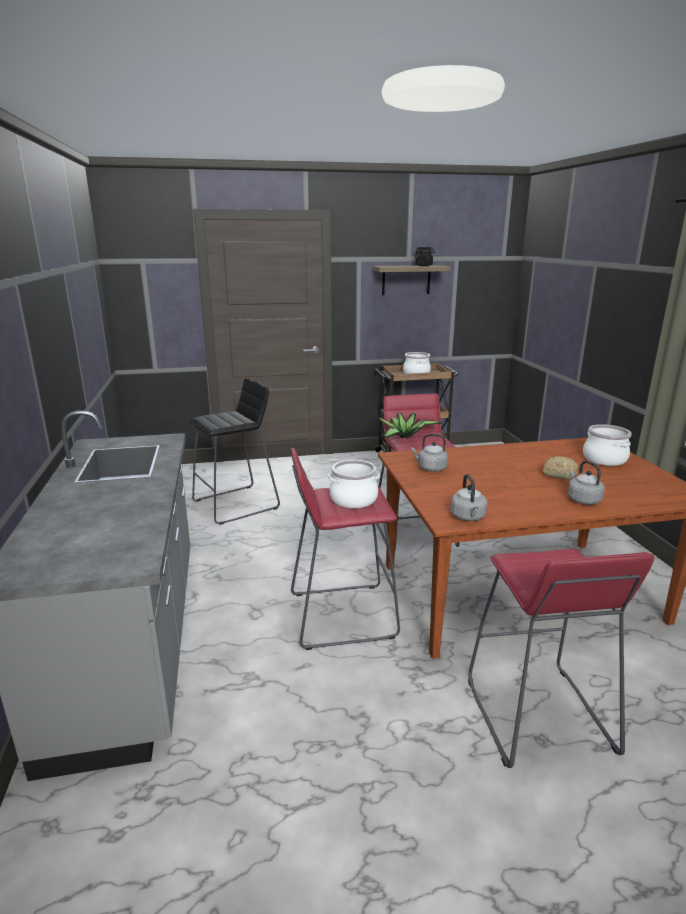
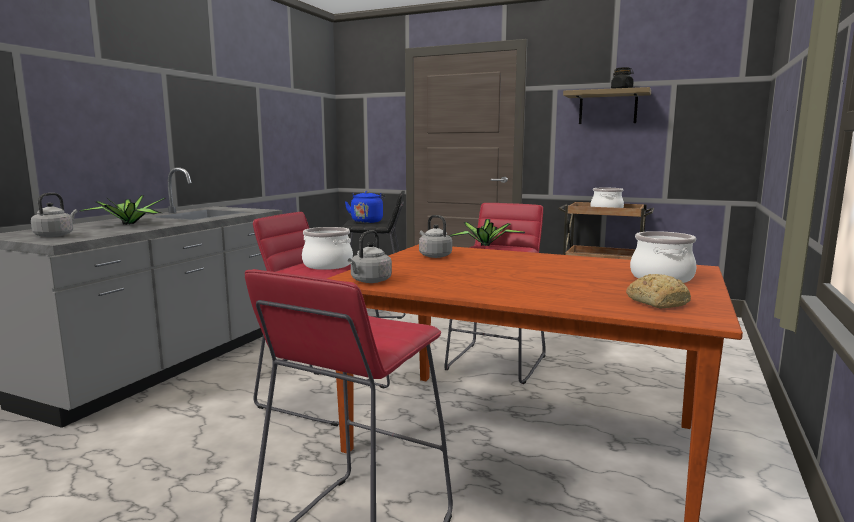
camera: 35 degrees right, 10 degrees down
(101, 506) = (127, 224): none -> potted plant
(222, 417) = (367, 221): none -> blue kettle
(558, 474) = (560, 277): bread -> bread (657, 302)
(582, 499) = (528, 293): grey kettle -> grey kettle (56, 235)

